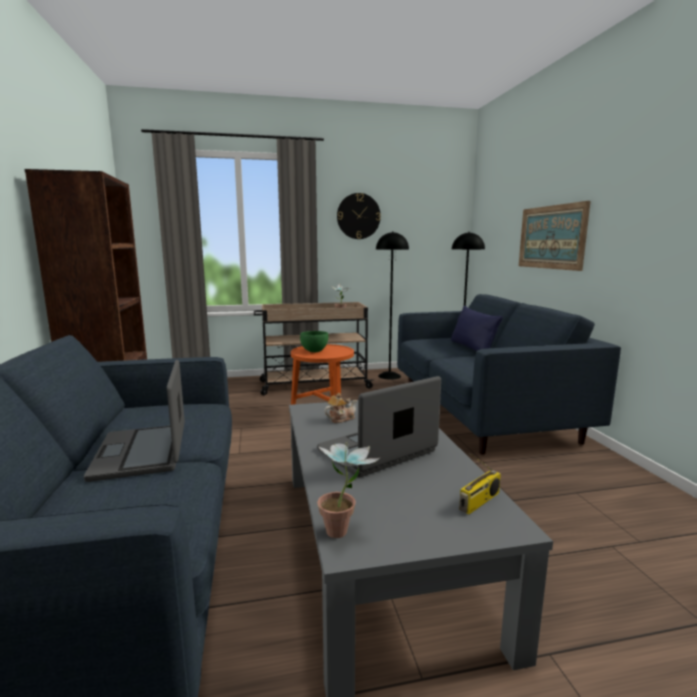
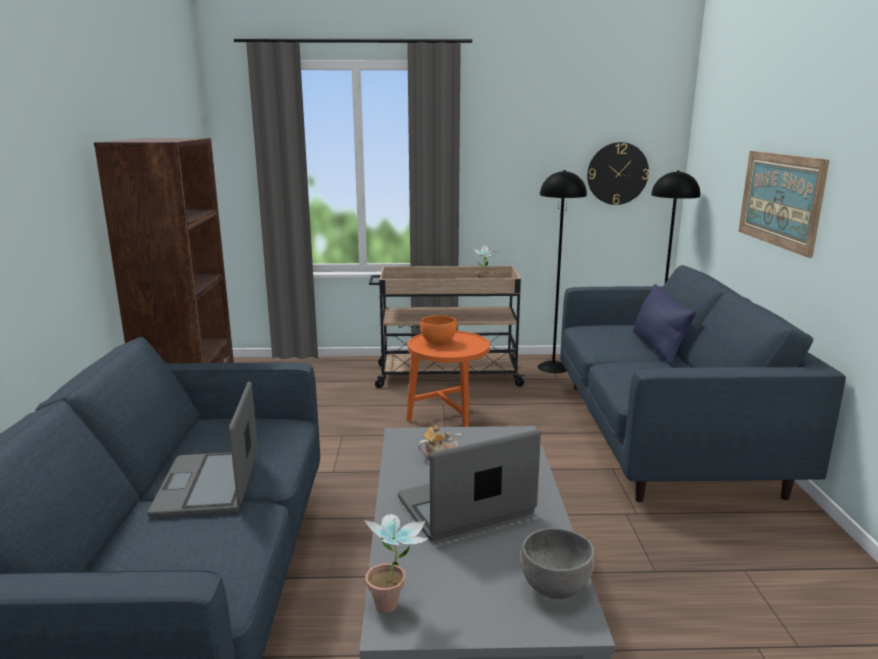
camera: 10 degrees right, 5 degrees up
(314, 351) = (438, 342): green bowl -> orange bowl
(358, 216) = (519, 145): wall clock -> wall clock (617, 173)
(479, 502) = (555, 588): radio -> grey bowl

